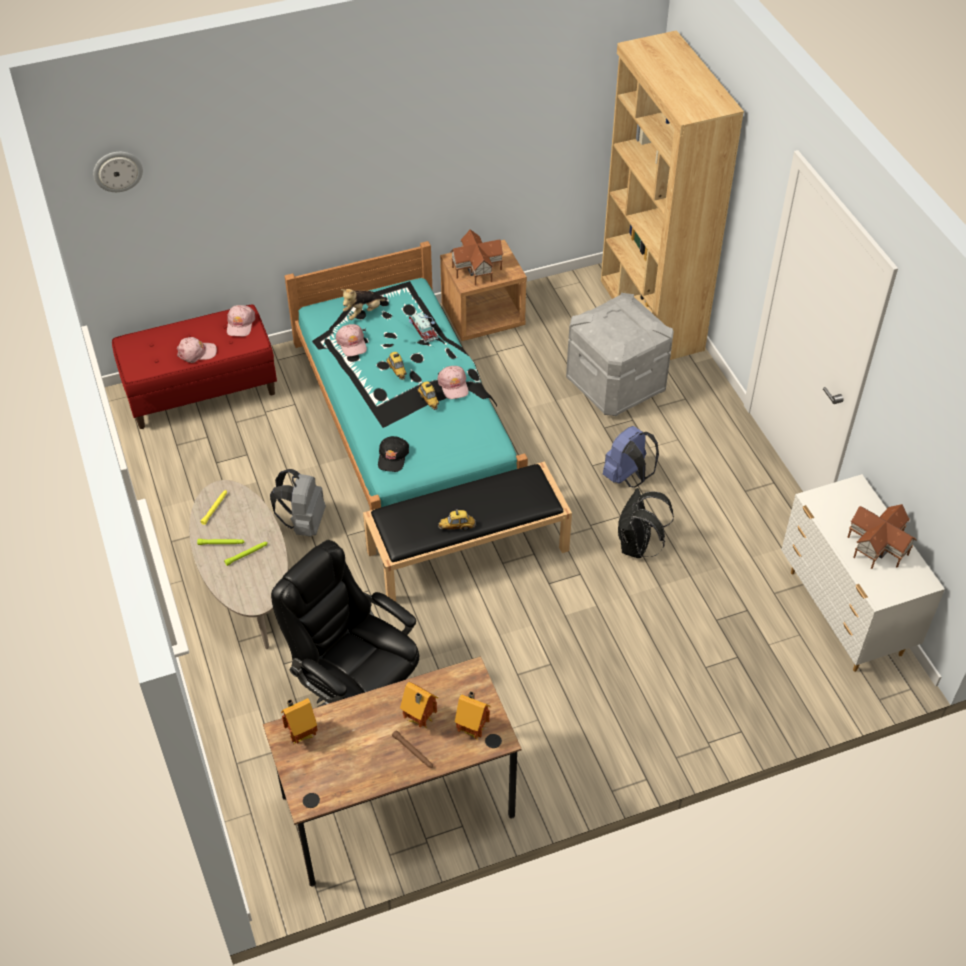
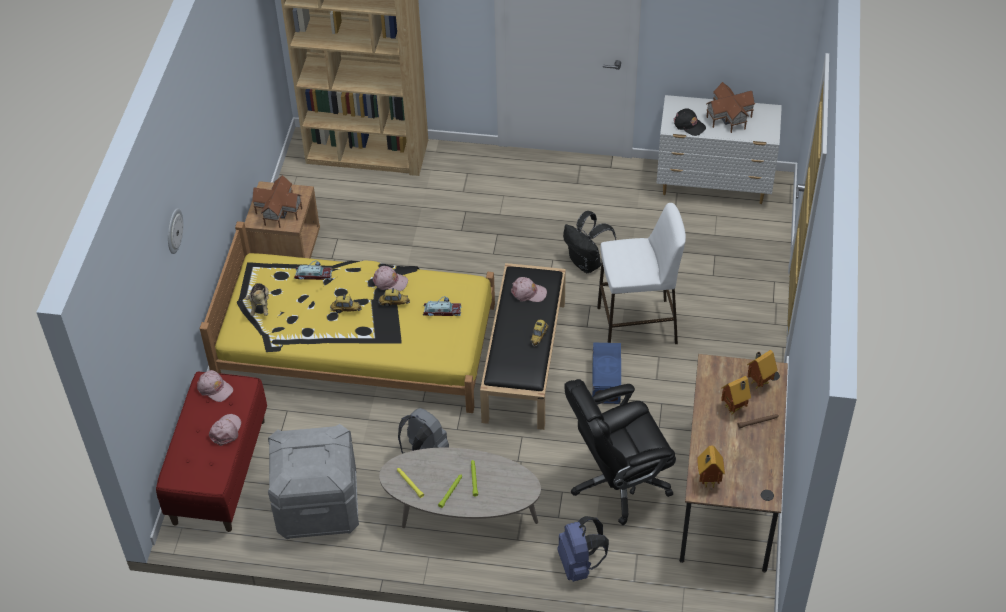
camera: 60 degrees left, 0 degrees up
(117, 171) = (125, 328): wall clock -> wall clock (173, 231)
(352, 343) = (292, 326): pink cap -> pink cap (528, 292)
(392, 457) = (437, 349): black cap -> black cap (689, 125)
(404, 415) = (356, 343): turquoise bed -> yellow bed
(444, 439) = (441, 310): none -> toy car
(486, 631) = (607, 380): none -> blue storage box
(582, 627) = (637, 325): none -> white stool
(615, 384) = (422, 205): grey storage box -> grey storage box (317, 506)
(628, 477) = (519, 239): blue backpack -> blue backpack (579, 565)

